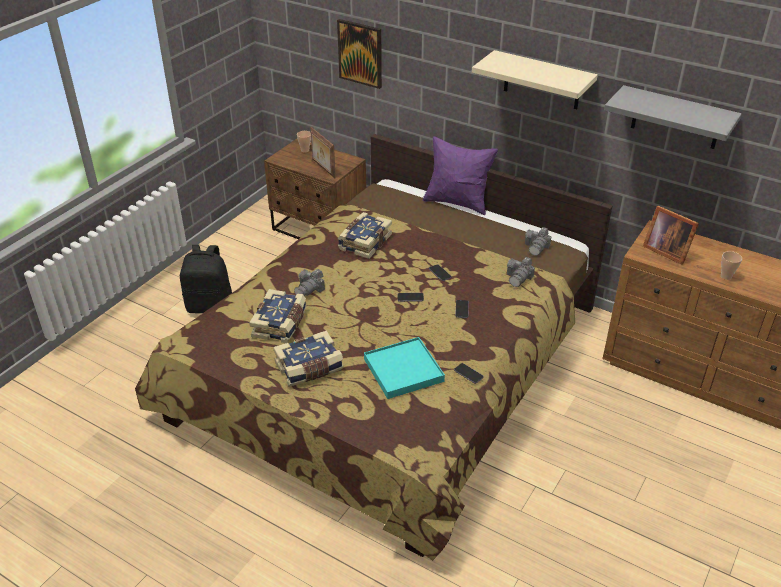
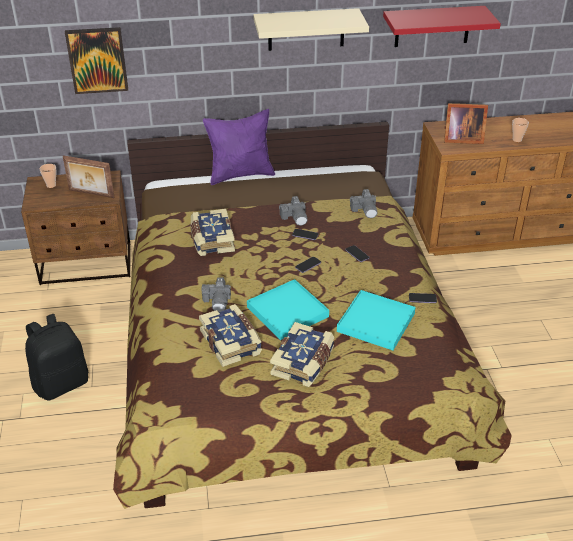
camera: 40 degrees left, 0 degrees up
(347, 324) = (287, 312): none -> turquoise tray
(537, 247) = (345, 182): camera -> camera (295, 217)
(676, 118) = (432, 26): grey shelf -> red shelf

